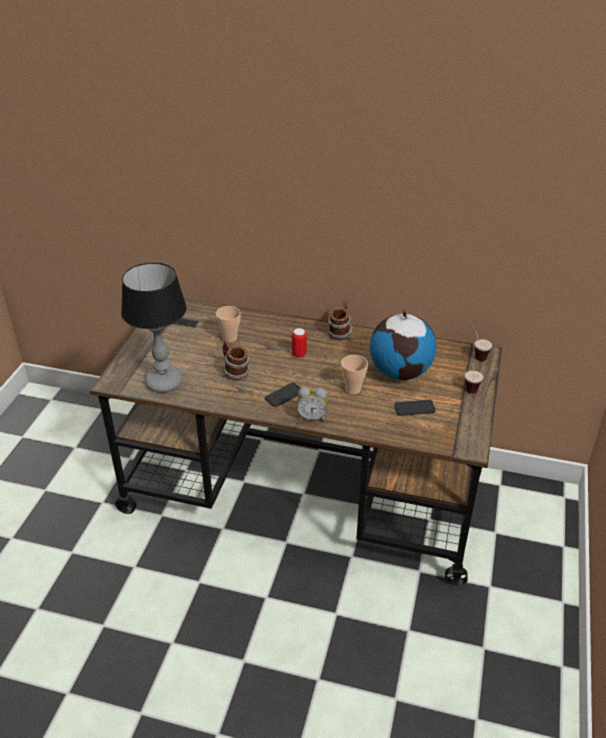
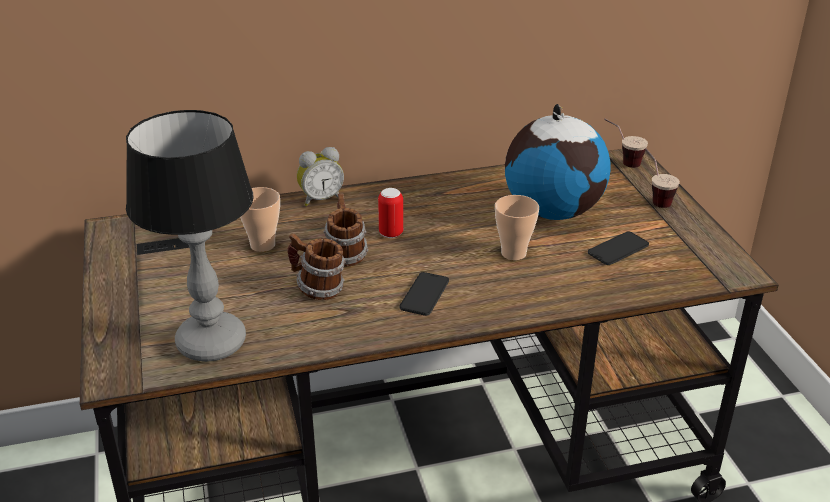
camera: 30 degrees left, 5 degrees down
(312, 417) = (496, 309): alarm clock -> alarm clock (320, 199)
(339, 333) = (421, 189): mug -> mug (345, 254)

